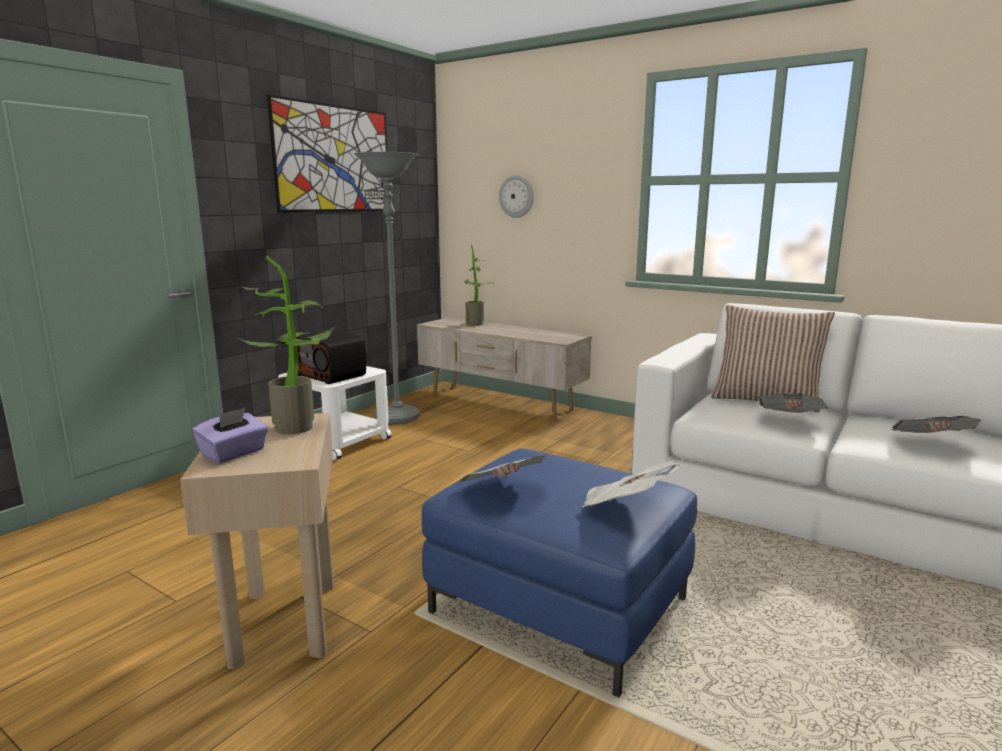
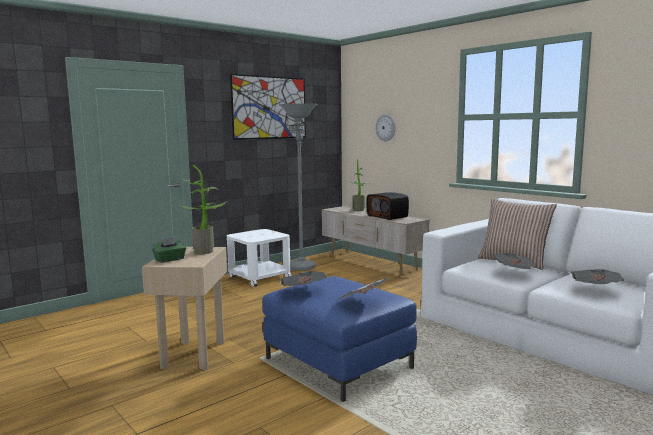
camera: 15 degrees right, 5 degrees down
(234, 454) = (170, 259): purple tissue box -> green tissue box
(331, 375) = (256, 236): radio -> radio (388, 216)

